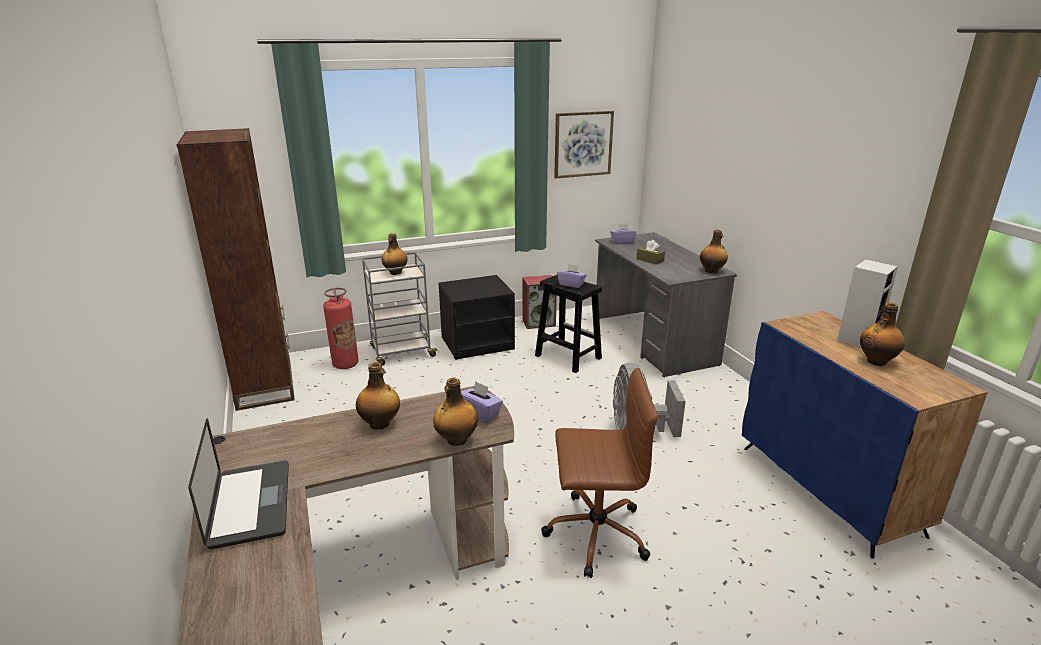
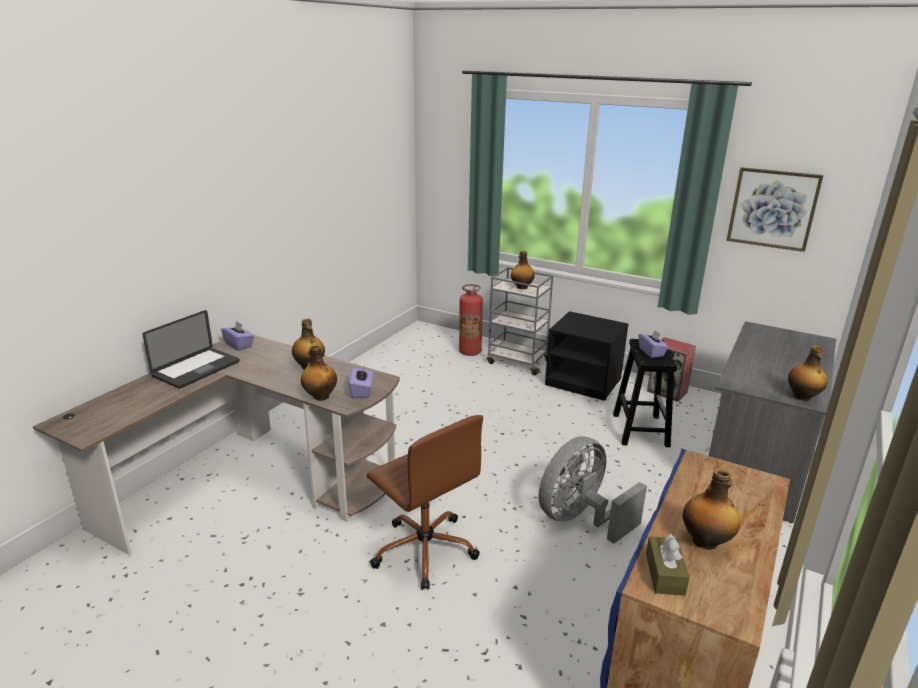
camera: 50 degrees right, 0 degrees up
(265, 386) = (407, 343): brown bookcase -> none
(622, 241) = (769, 333): purple tissue box -> purple tissue box (239, 345)
(650, 260) = (755, 359): brown tissue box -> brown tissue box (664, 574)
(857, 338) = (748, 517): speaker -> none

